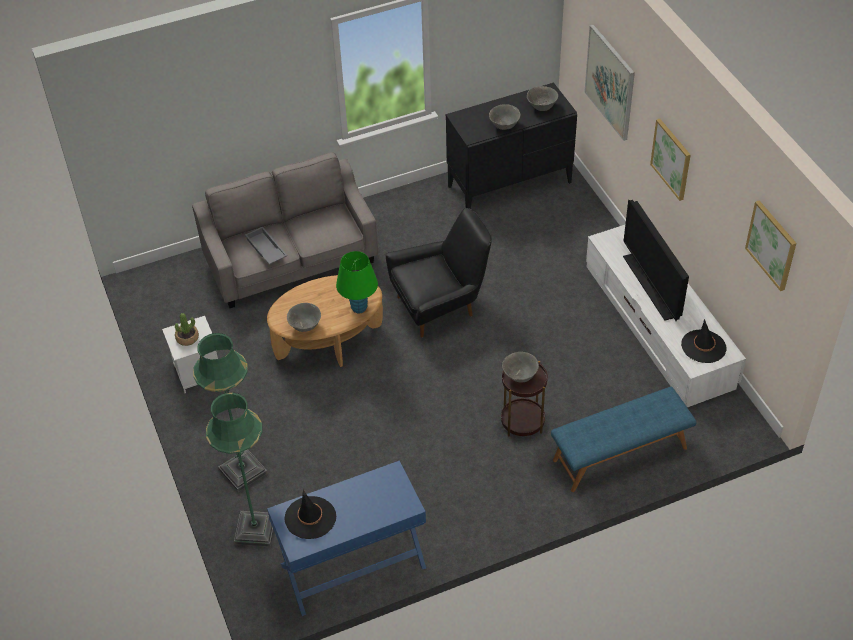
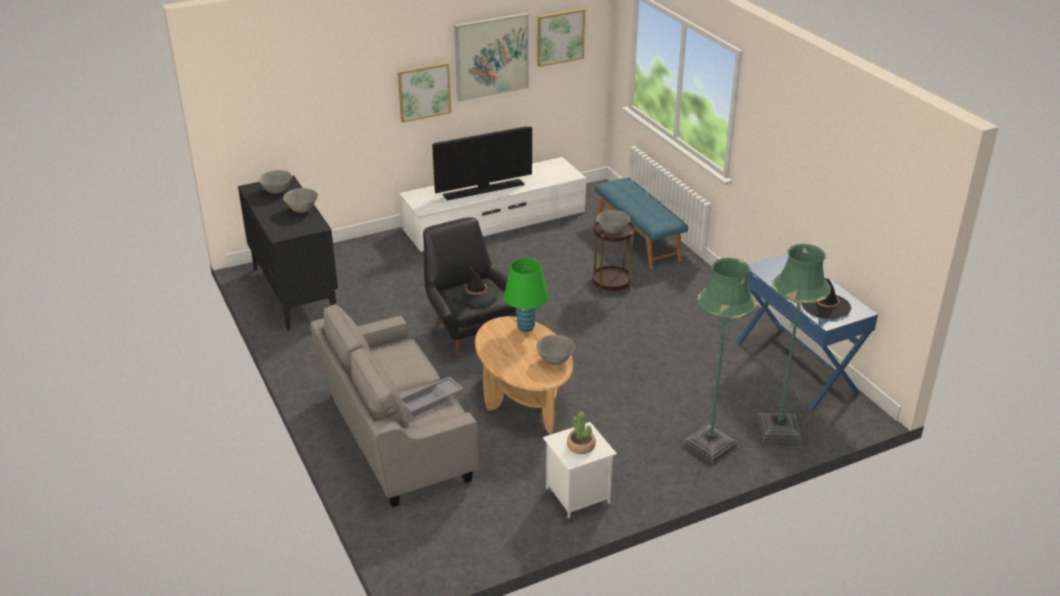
camera: 95 degrees left, 15 degrees down
(610, 82) = (312, 110): picture -> picture (491, 56)
(703, 346) = (551, 171): black hat -> black hat (476, 294)

